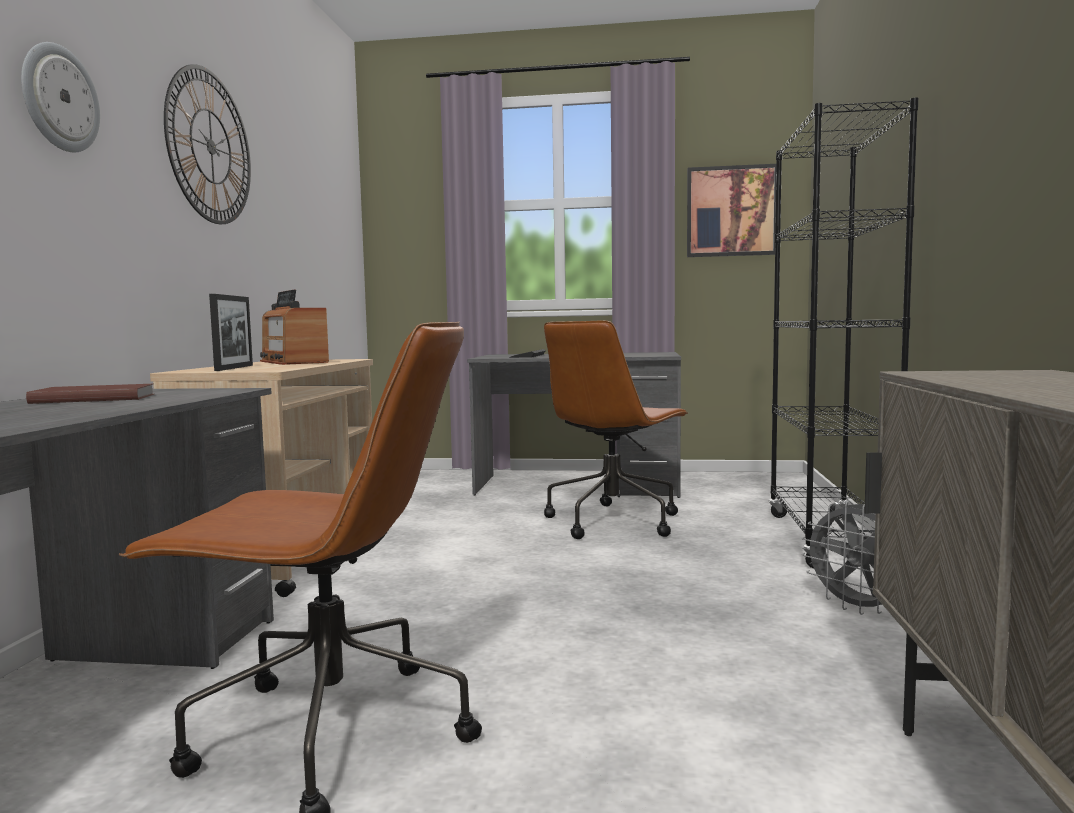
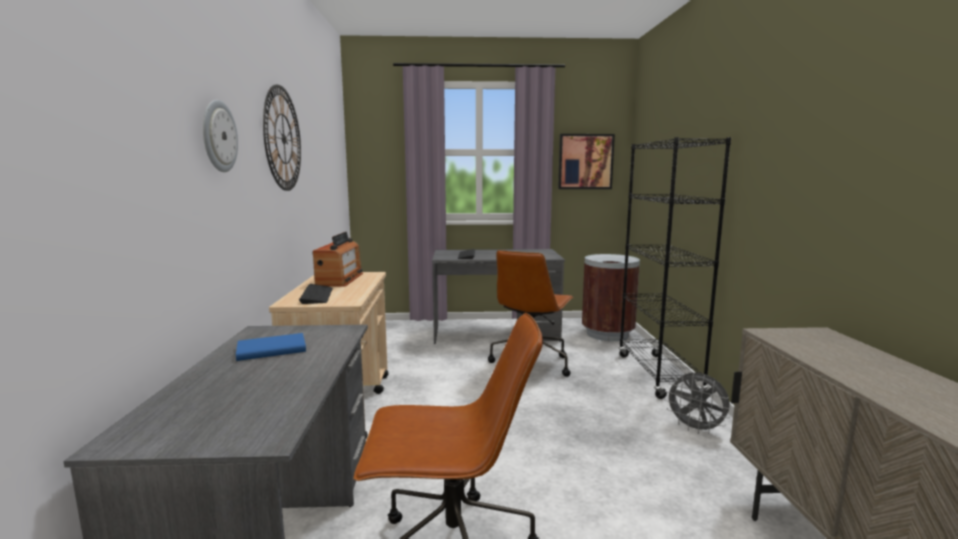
camera: 10 degrees left, 5 degrees up
(93, 398) = (270, 349): brown book -> blue book
(234, 368) = (317, 295): picture frame -> keyboard
(293, 362) = (340, 279): radio -> radio turned 135 degrees counterclockwise
(766, 490) = (607, 334): none -> brown trash can

